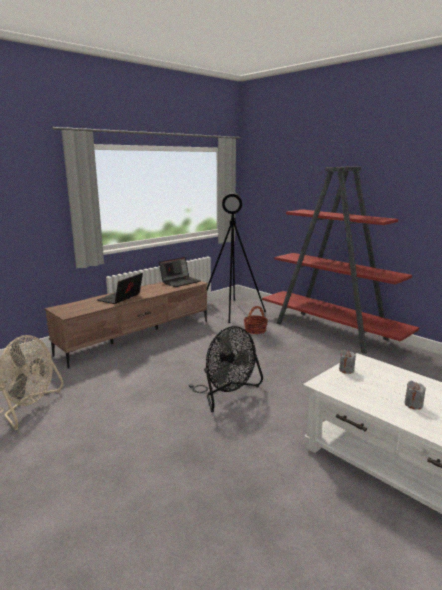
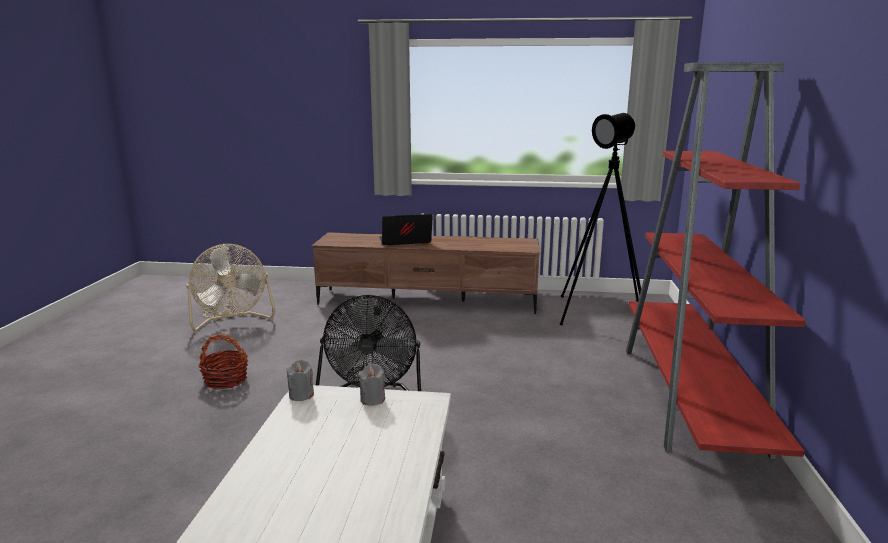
camera: 50 degrees right, 0 degrees up
(180, 281) = (511, 242): laptop -> none
(255, 330) = (573, 347): basket -> basket (226, 380)
(413, 404) = (309, 473): grey candle -> grey candle (301, 395)

